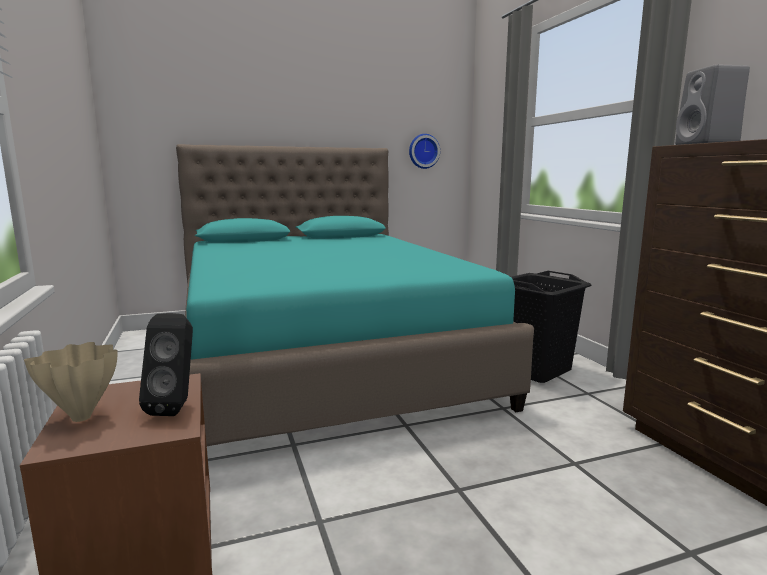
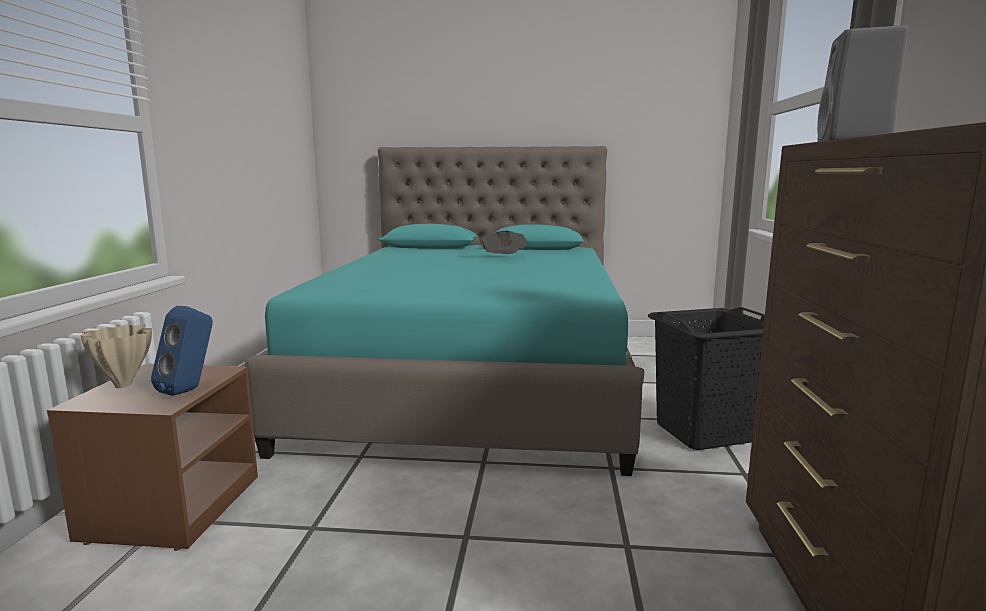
camera: 25 degrees right, 0 degrees up
(176, 407) = (190, 390): black speaker -> blue speaker
(334, 245) = (504, 257): none -> newspaper
(423, 151) = (656, 149): wall clock -> none

